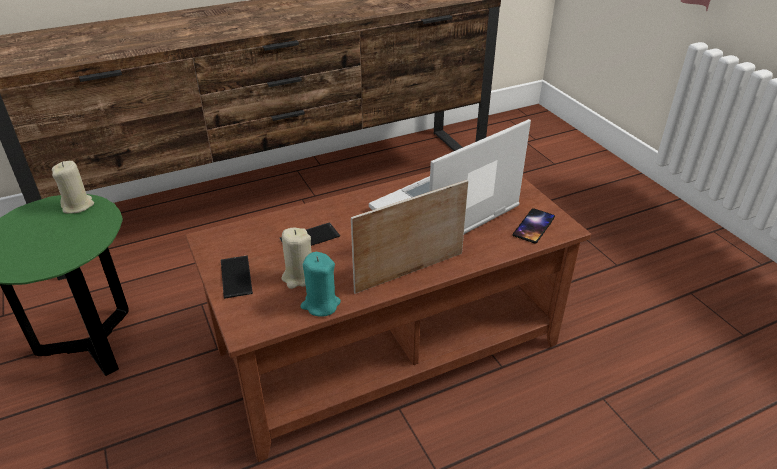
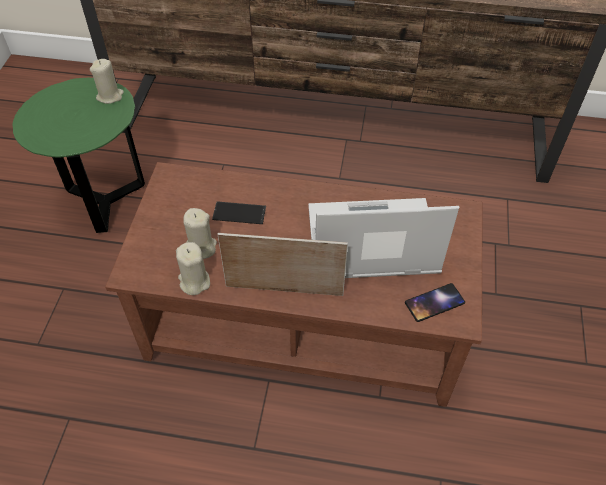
camera: 35 degrees right, 15 degrees up
(236, 277) = (159, 222): phone -> none
(320, 304) = (194, 281): turquoise candle -> beige candle

